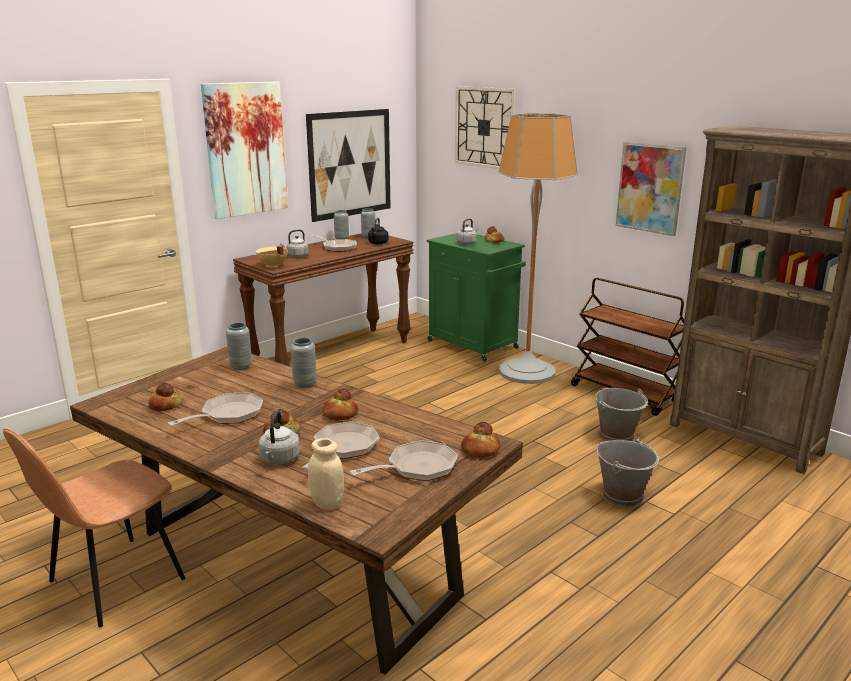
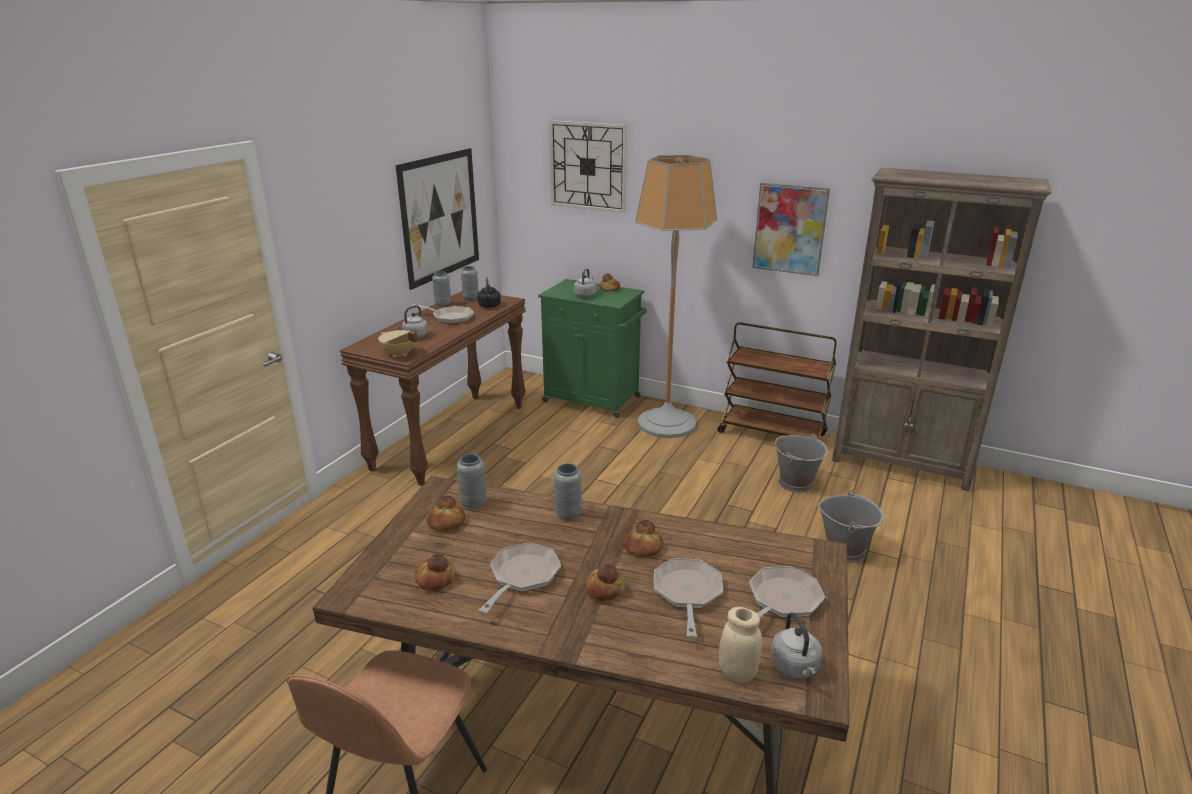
camera: 20 degrees left, 5 degrees up
(245, 149) = (340, 217): picture -> none
(279, 459) = (635, 626): grey kettle -> grey kettle (795, 668)
(480, 450) = (819, 564): bread -> bread (446, 523)

